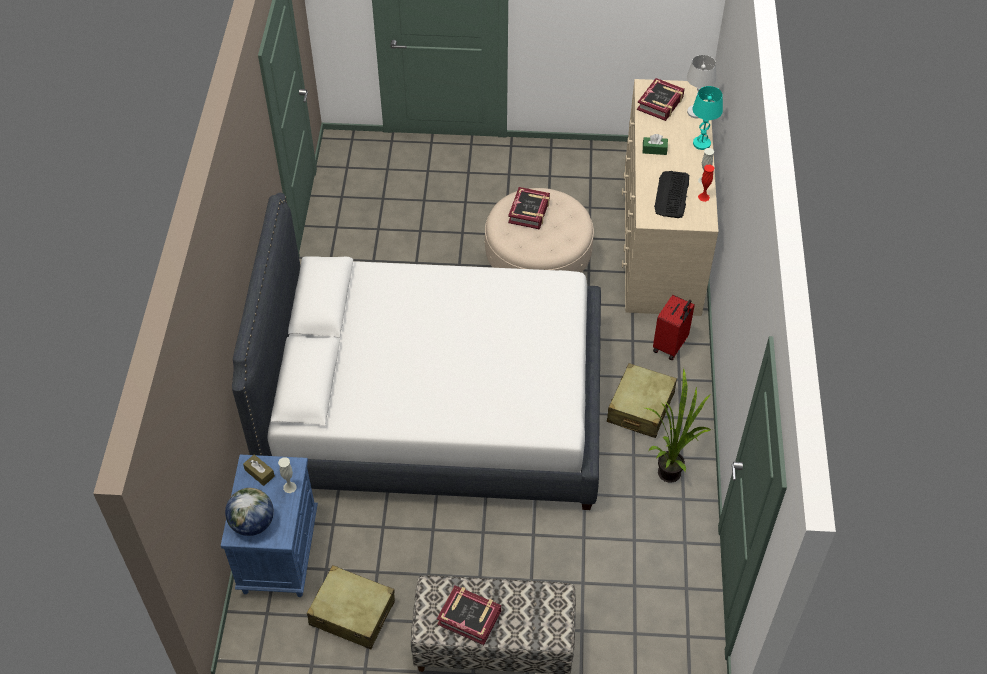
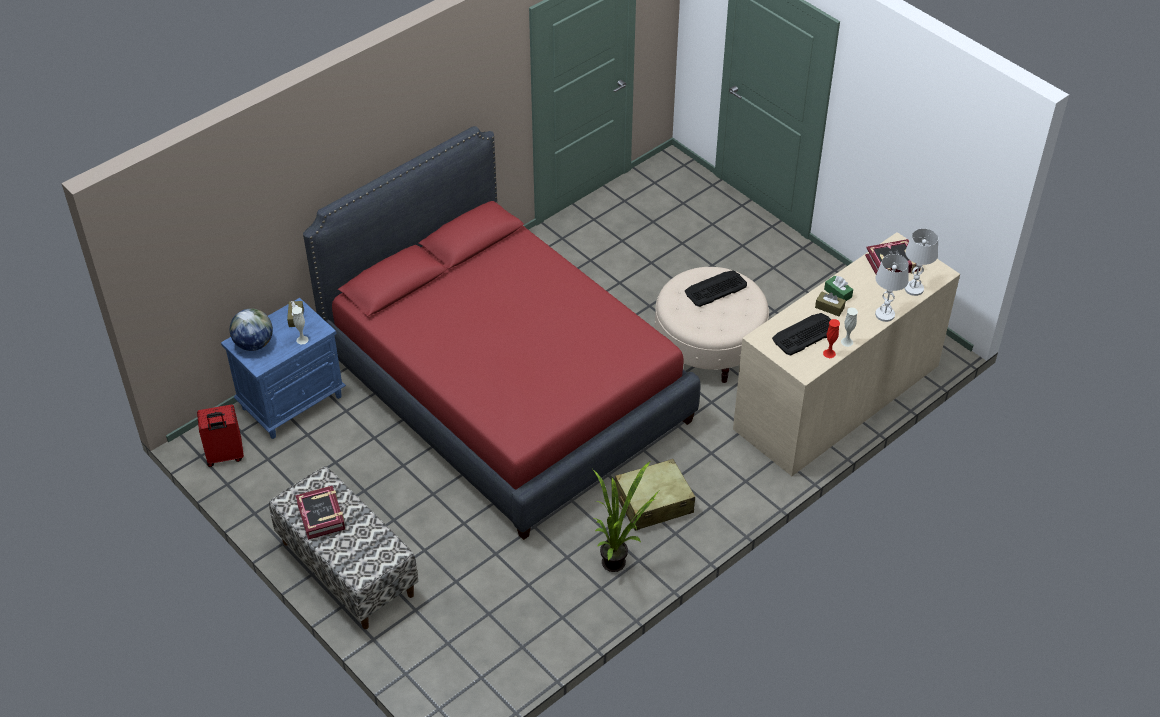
camera: 45 degrees right, 5 degrees down
(352, 613) = (289, 474): beige suitcase -> none
(435, 406) = (506, 388): white bed -> red bed
(529, 212) = (715, 289): book -> keyboard
(662, 164) = (829, 308): none -> brown tissue box
(670, 346) = (736, 479): red suitcase -> red suitcase (225, 456)
(701, 143) = (884, 314): turquoise table lamp -> white table lamp

